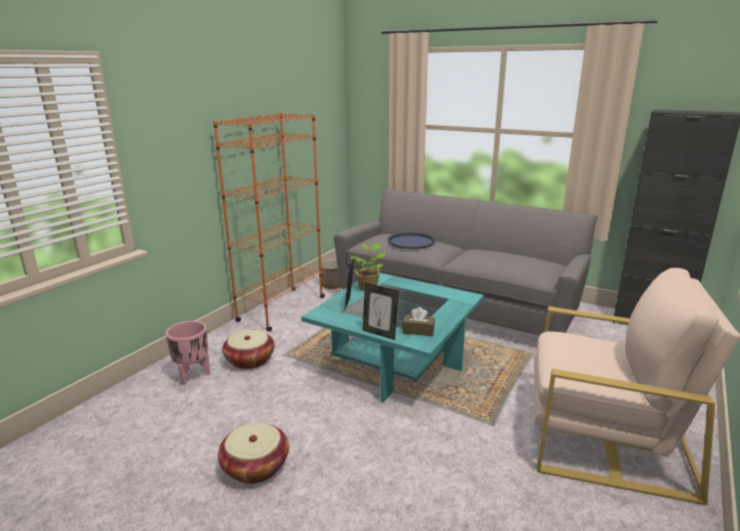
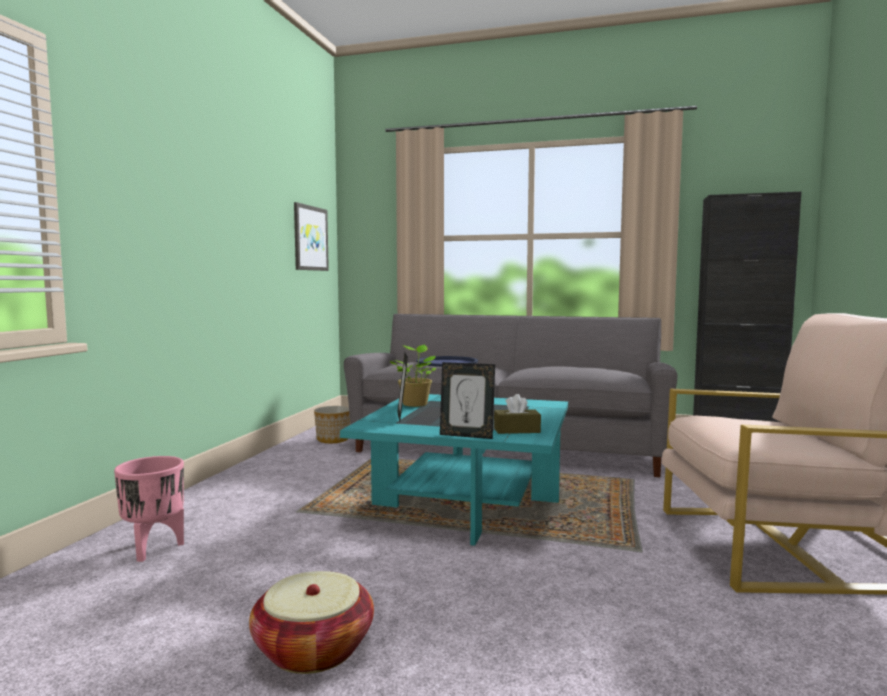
camera: 15 degrees left, 15 degrees down
(250, 360) = (245, 522): basket -> none
(281, 309) = (270, 466): orange bookcase -> none
(319, 128) = (310, 238): none -> picture

